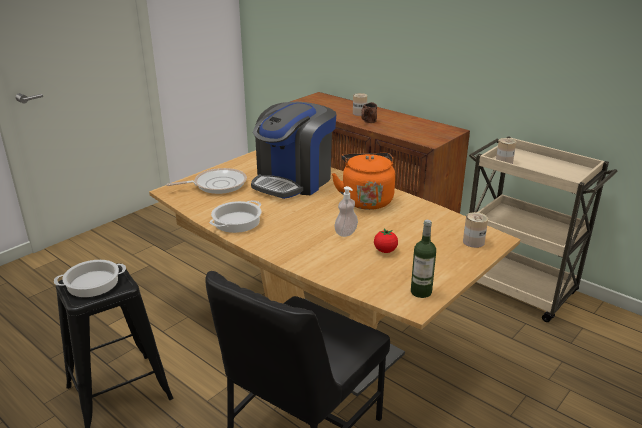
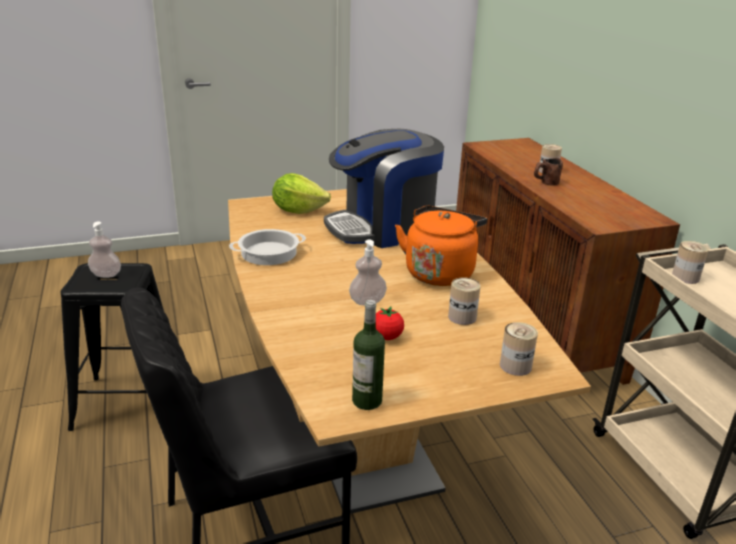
camera: 30 degrees right, 0 degrees up
(93, 283) = (106, 274): cooking pot -> soap dispenser
(217, 185) = (298, 210): frying pan -> lettuce
(412, 224) = (462, 317): none -> can

